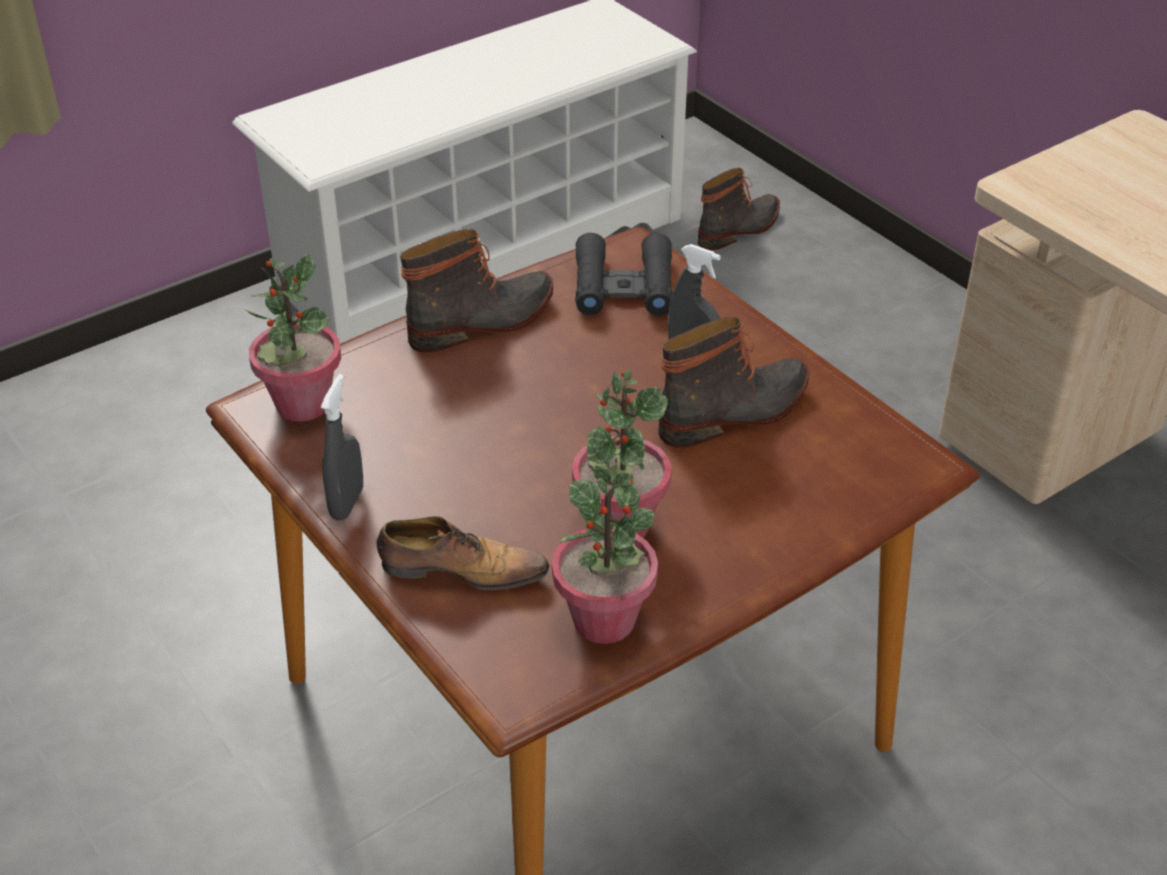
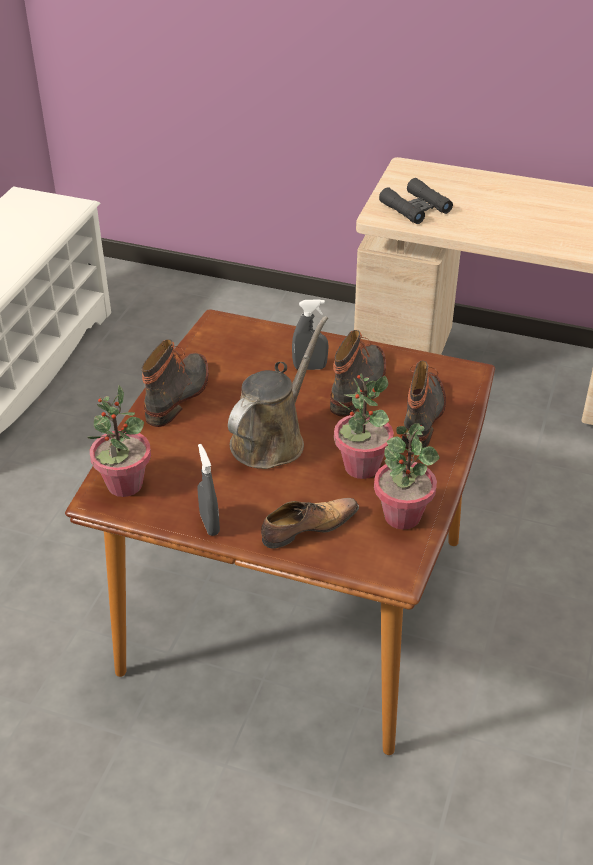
camera: 35 degrees left, 0 degrees up
(540, 431) = (272, 439): none -> brown watering can
(623, 287) = (235, 345): black binoculars -> black binoculars (415, 208)
(740, 229) = (151, 305): boot -> boot (423, 416)

